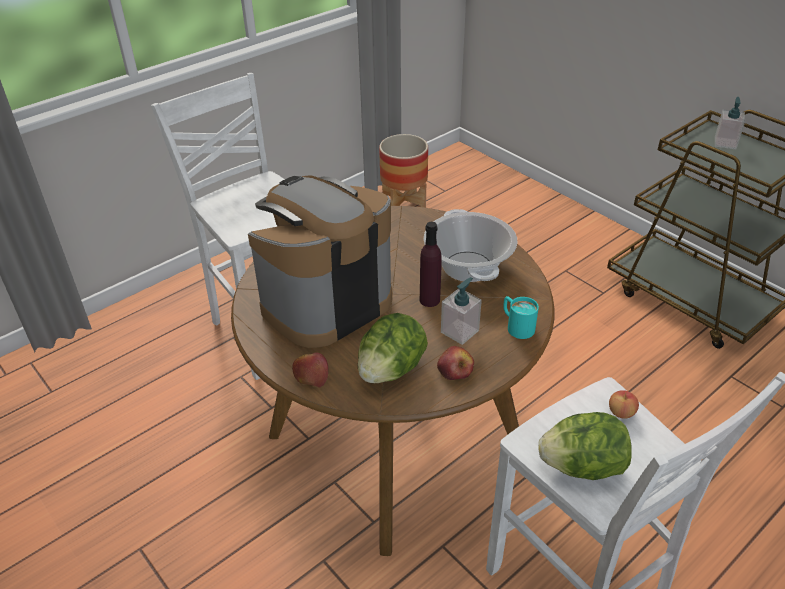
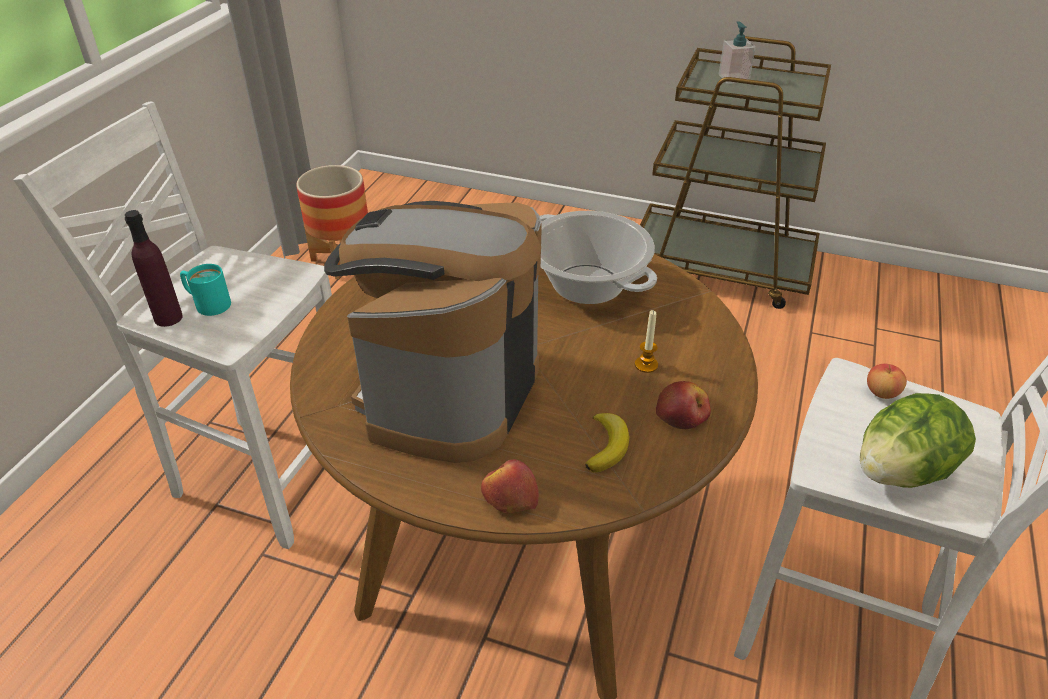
camera: 30 degrees left, 0 degrees up
(391, 369) = (607, 445): lettuce -> banana
(429, 300) = (577, 340): purple bottle -> purple bottle (168, 318)
(460, 331) = (646, 365): soap dispenser -> candle
(516, 326) = (703, 335): turquoise mug -> turquoise mug (207, 303)

